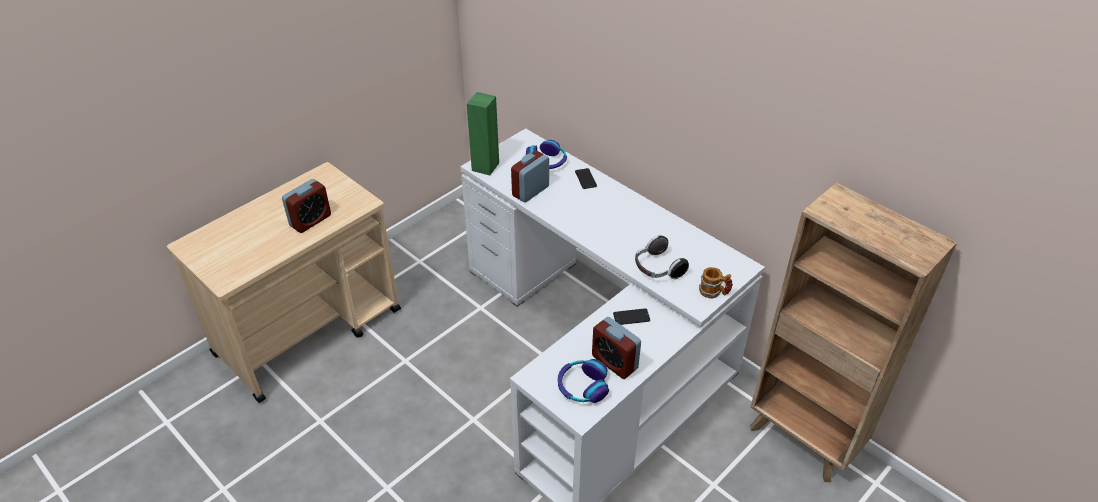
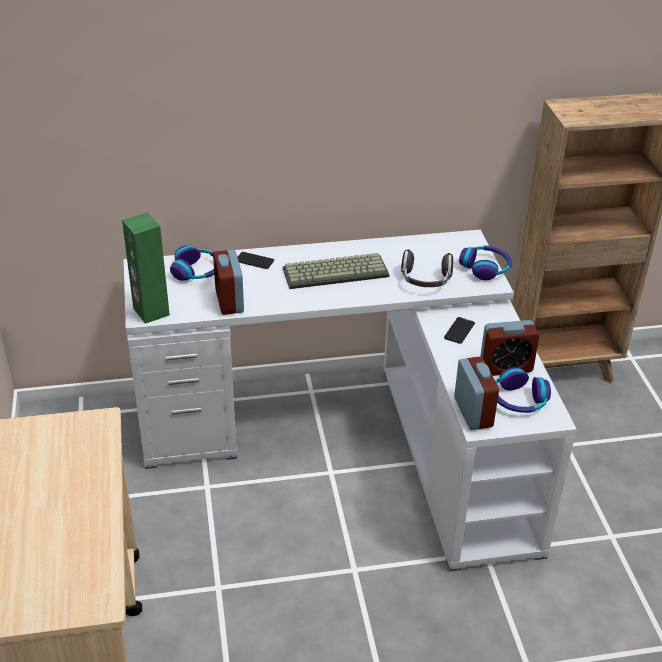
camera: 55 degrees left, 5 degrees down
(310, 220) = (76, 479): alarm clock -> alarm clock (473, 412)
(617, 220) = (336, 271): none -> keyboard
(714, 292) = (485, 268): mug -> headphones

